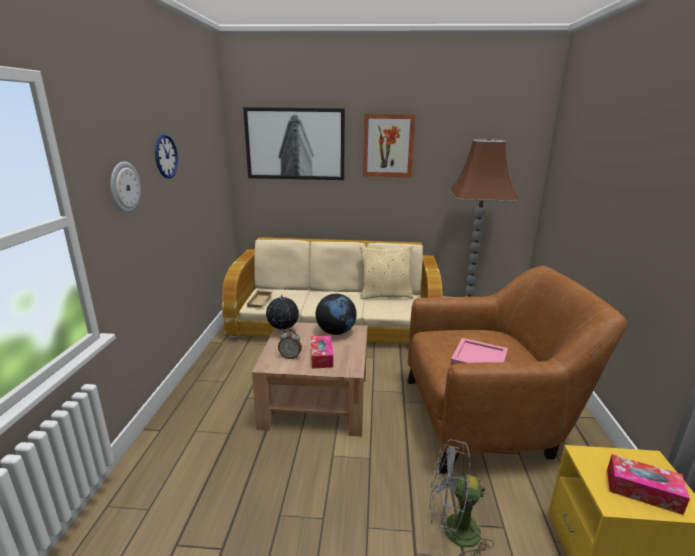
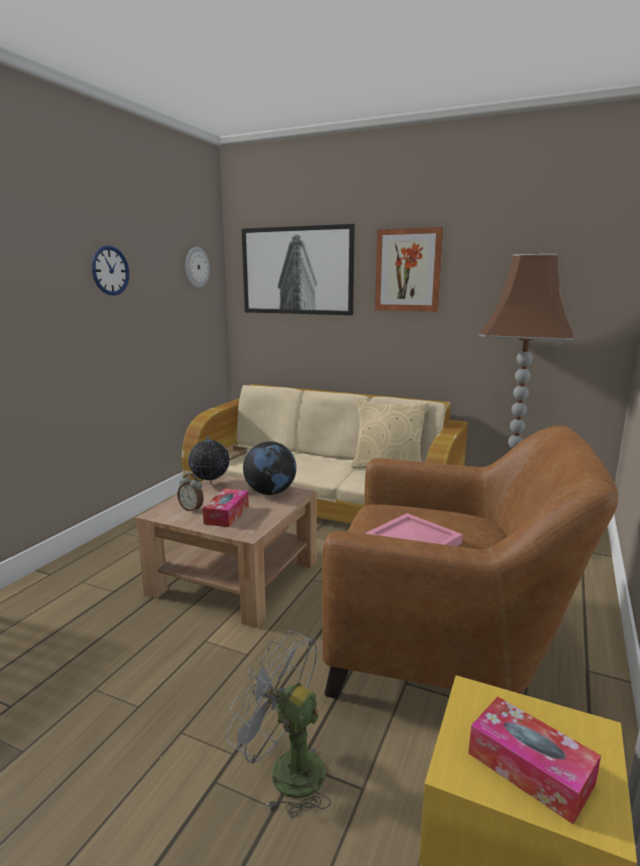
camera: 20 degrees right, 5 degrees down
(124, 187) = (36, 294): wall clock -> wall clock (196, 267)

